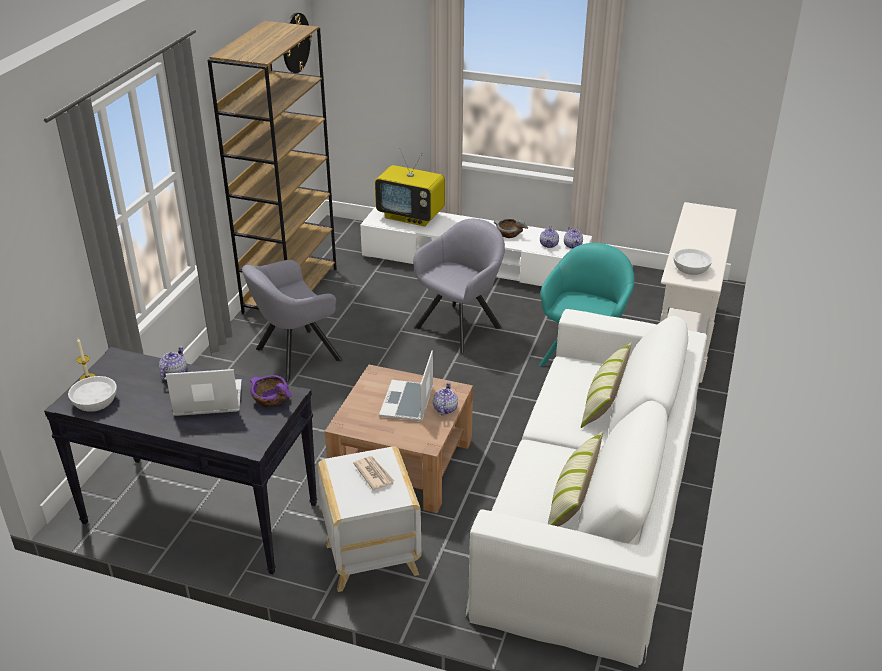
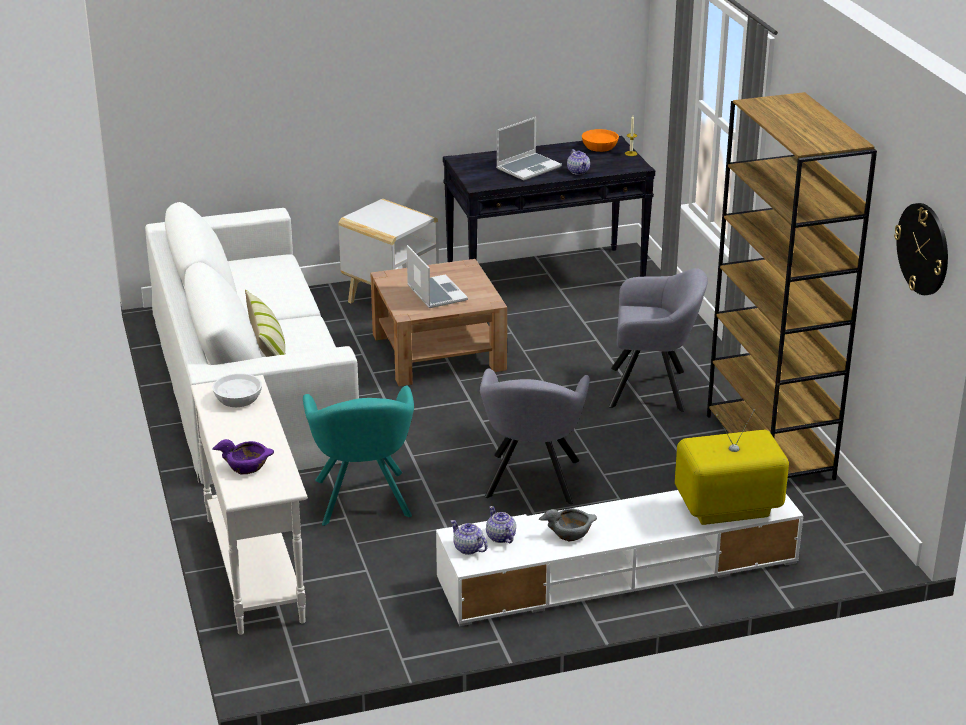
camera: 145 degrees right, 5 degrees down
(95, 401) = (599, 147): white bowl -> orange bowl
(270, 399) = (487, 180): purple bowl -> purple bowl (247, 466)
(293, 356) = (653, 389): grey armchair -> grey armchair turned 75 degrees clockwise
(374, 474) = (388, 221): newspaper -> none
(445, 408) = (400, 299): teapot -> none
(572, 498) = (243, 282): pillow -> none

